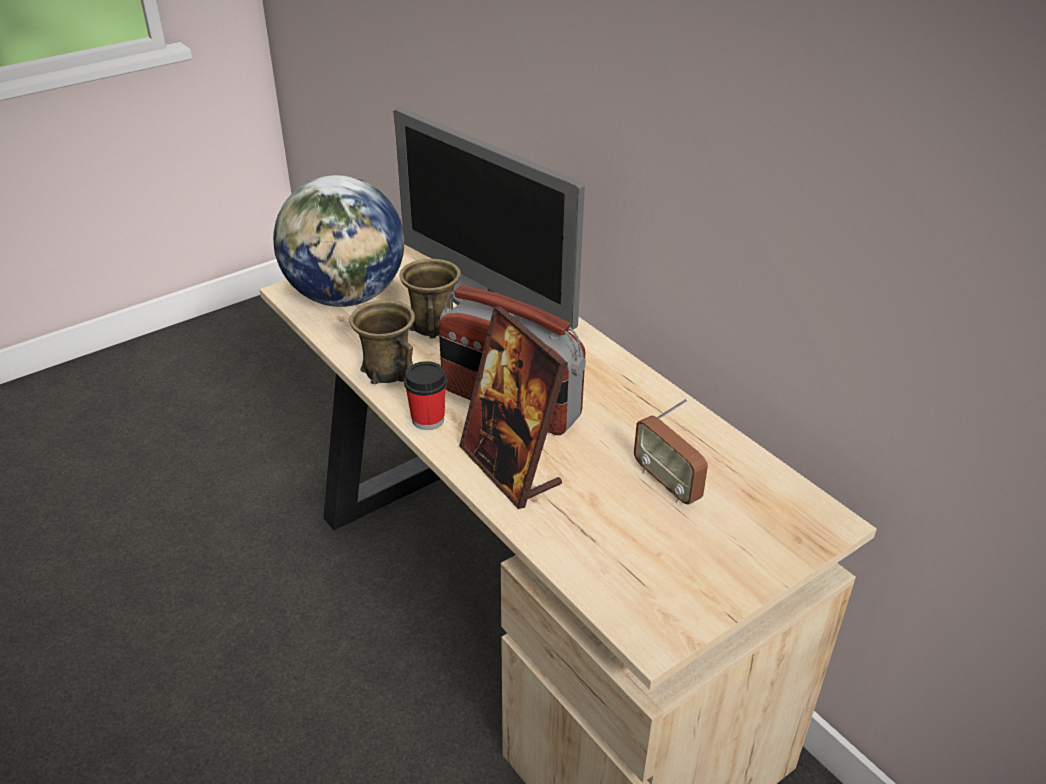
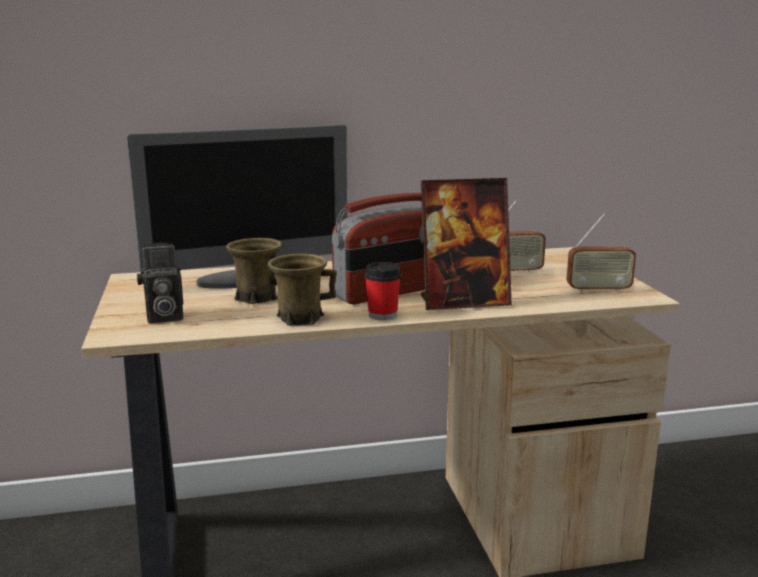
camera: 65 degrees left, 20 degrees down
(346, 296) = (162, 317): globe -> camera
(644, 582) = (598, 290): none -> radio

